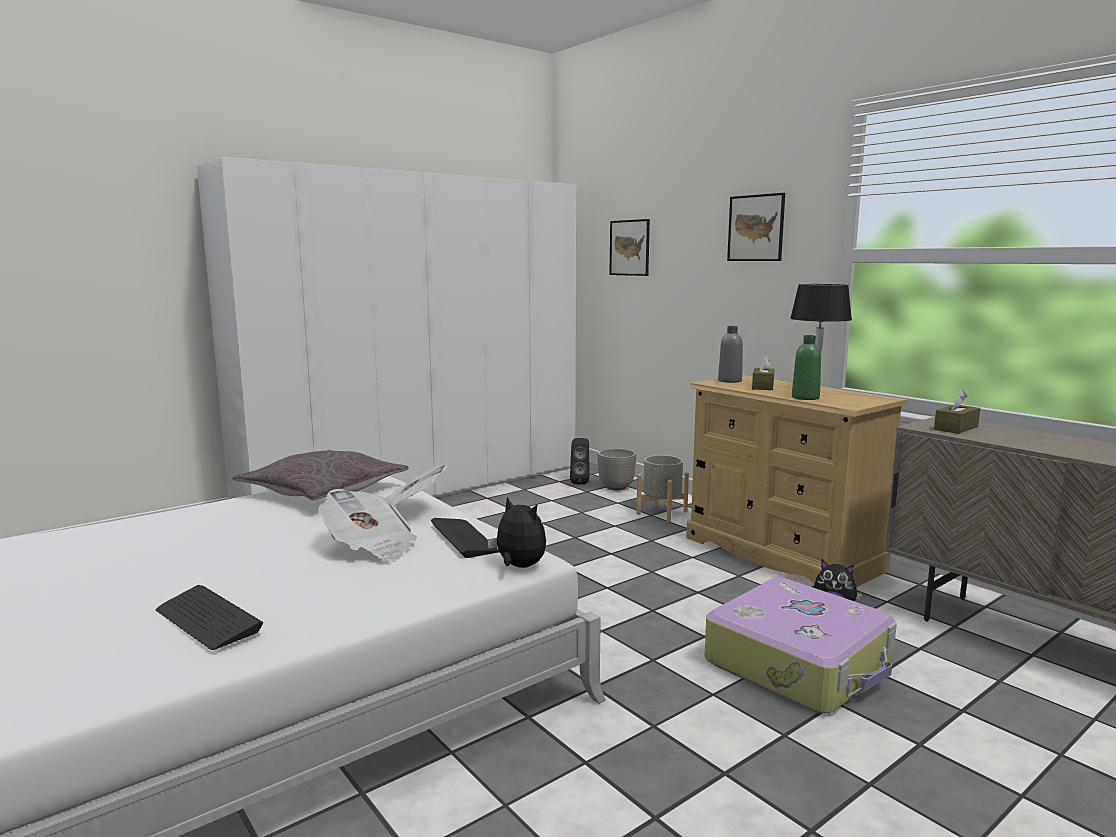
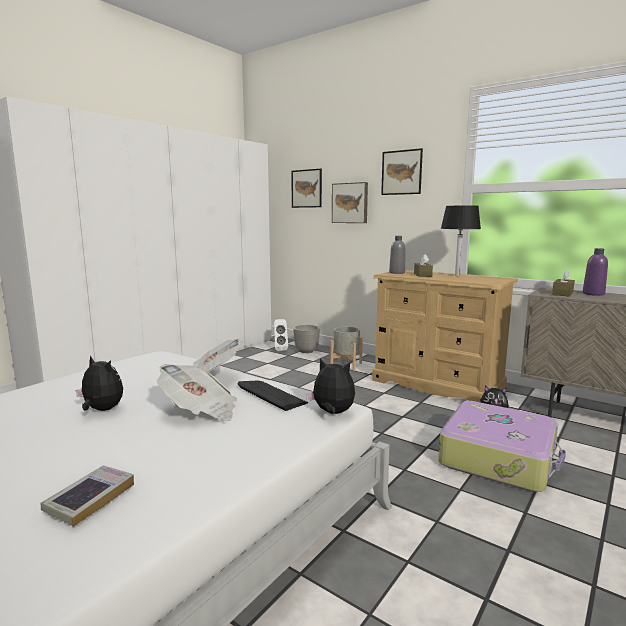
camera: 15 degrees left, 0 degrees up
(208, 619) = (90, 499): keyboard -> book
(268, 536) = (101, 410): none -> plush toy
(323, 490) = (126, 368): grey pillow -> none
(580, 482) = (280, 349): black speaker -> white speaker
(686, 271) = (350, 203): none -> picture
(805, 397) = (459, 280): green bottle -> none
(1008, 431) = (593, 294): none -> purple bottle

